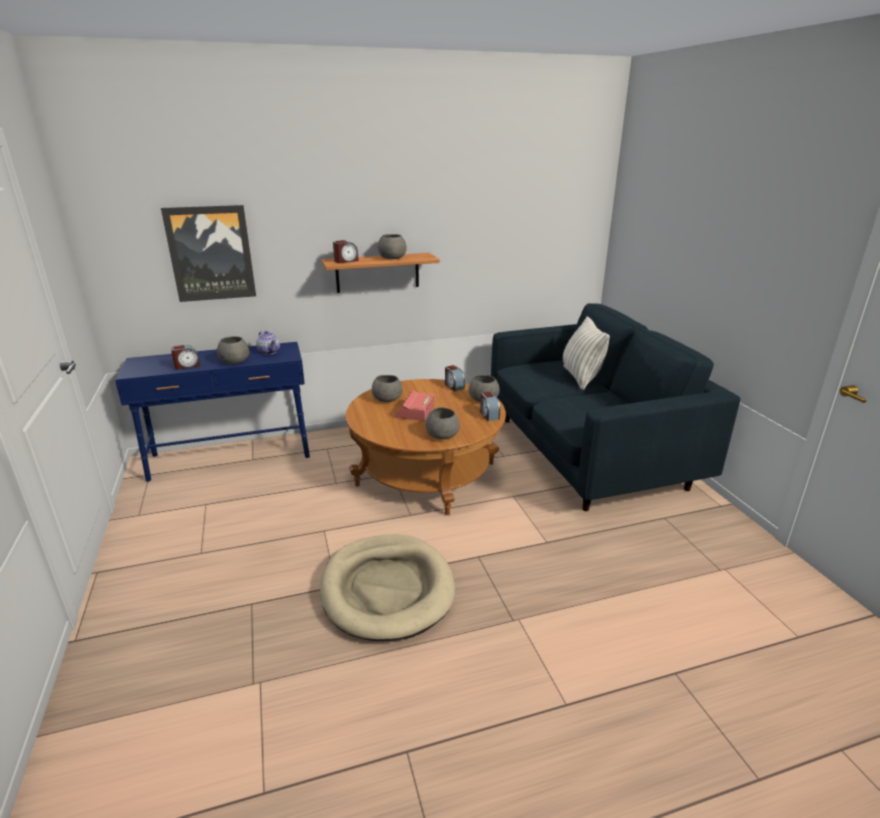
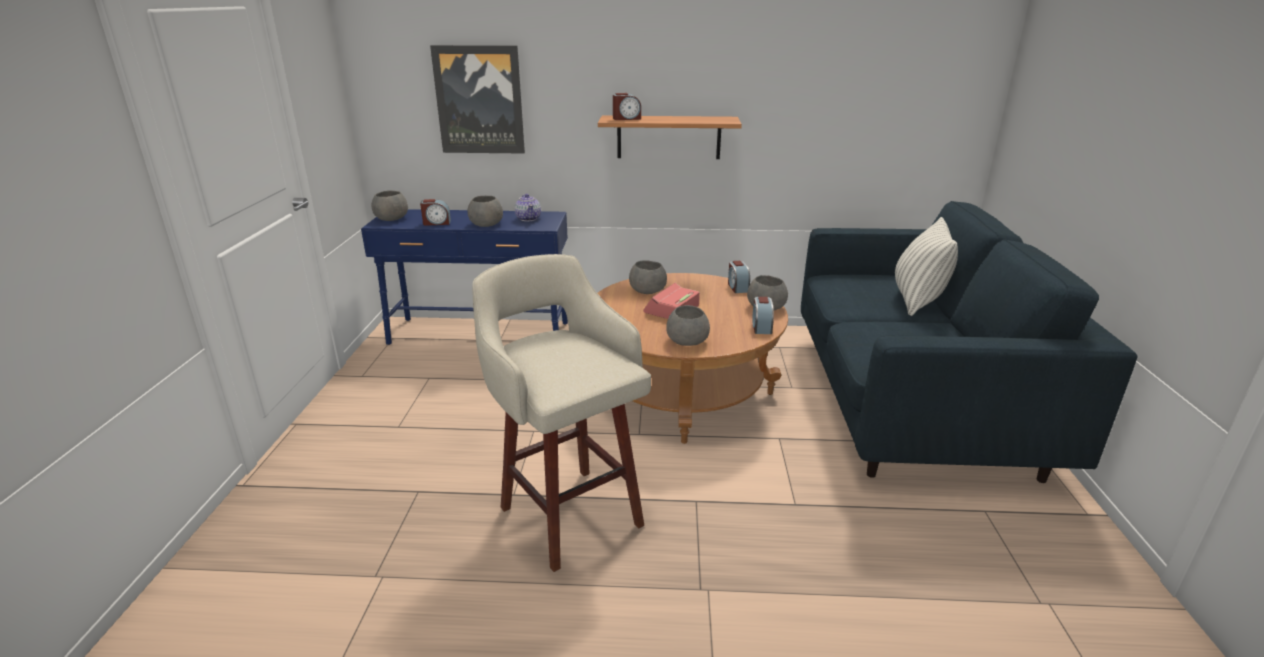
camera: 20 degrees right, 0 degrees up
(387, 589) = (568, 513): beige dog bed -> beige stool
(392, 258) = (684, 119): grey bowl -> grey bowl (391, 218)

